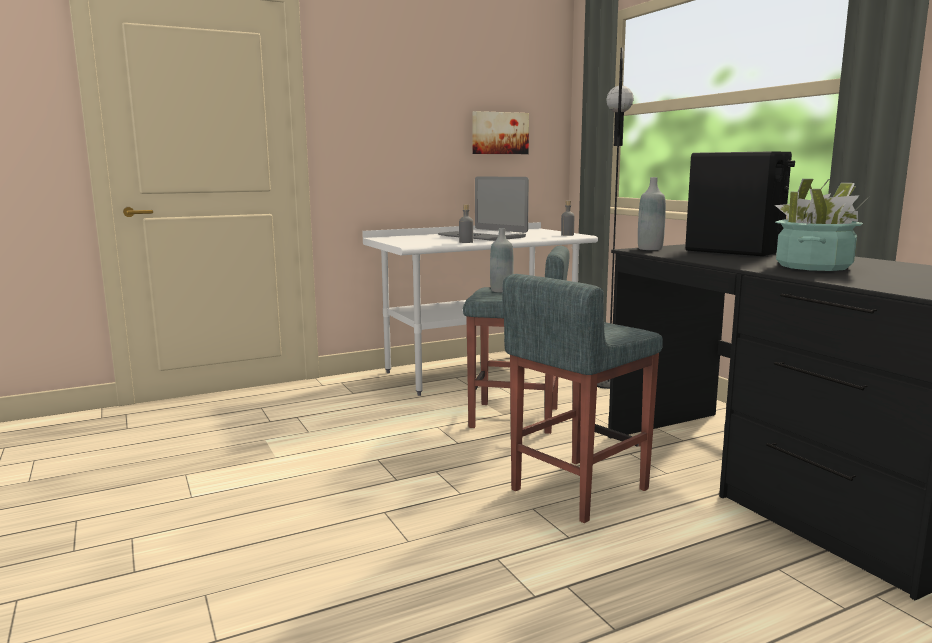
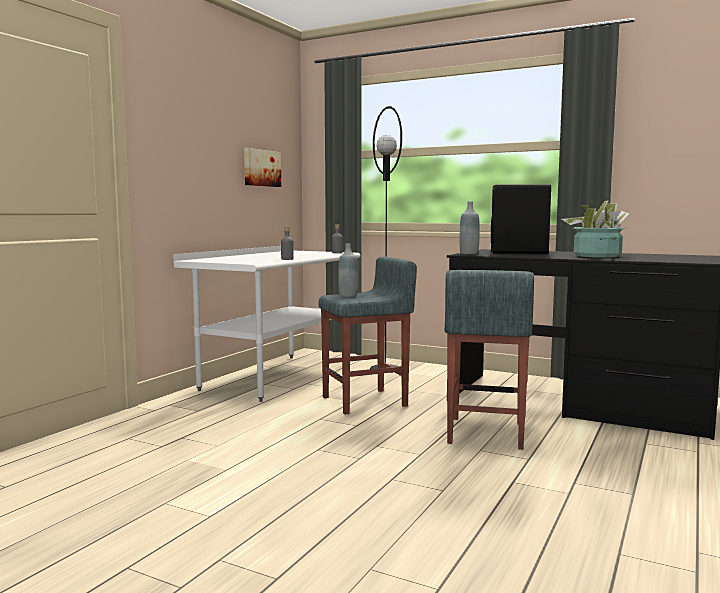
camera: 35 degrees left, 5 degrees down
(483, 236) = (279, 256): laptop -> none

